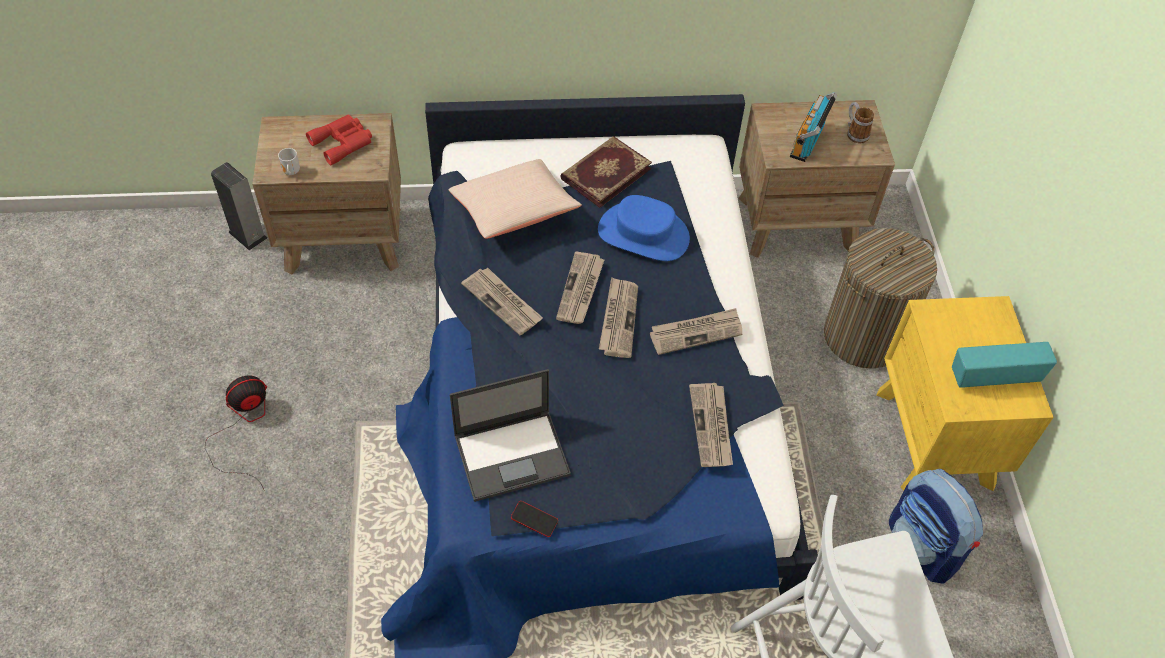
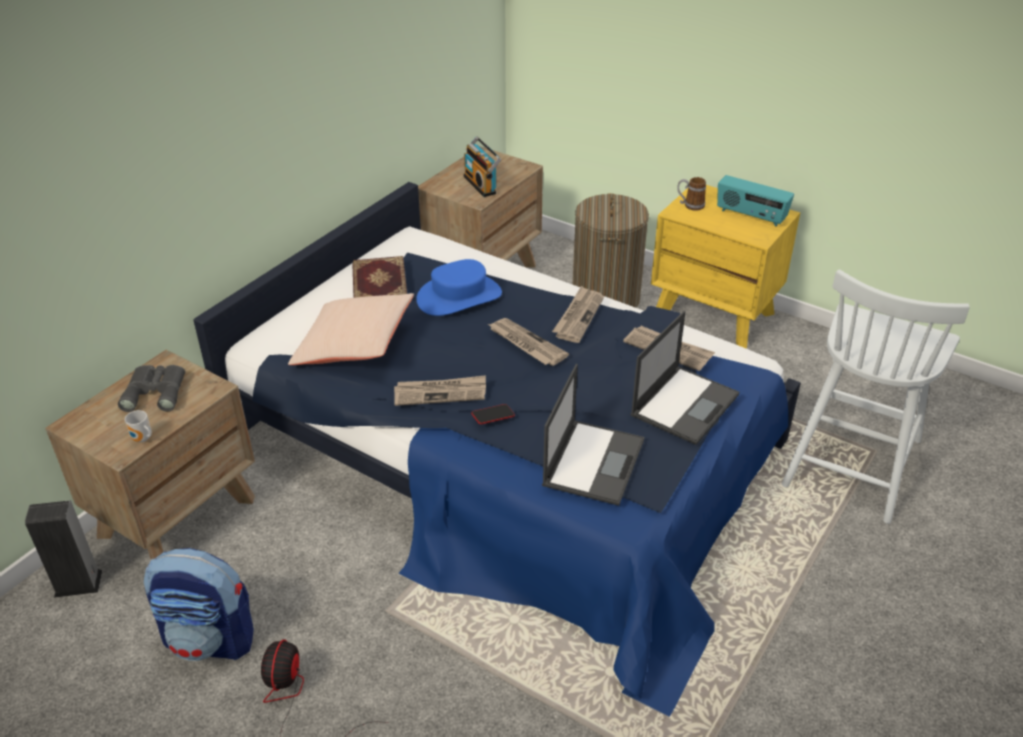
camera: 50 degrees left, 15 degrees down
(343, 142) = (156, 391): red binoculars -> grey binoculars
(534, 520) = (667, 480): phone -> phone (493, 416)
(580, 290) = (476, 349): newspaper -> none
(645, 480) = (685, 404): none -> laptop
(855, 133) = (497, 165): mug -> mug (690, 205)
(923, 547) = (791, 364): backpack -> backpack (211, 639)
(993, 377) = (750, 216): radio -> radio turned 90 degrees counterclockwise

